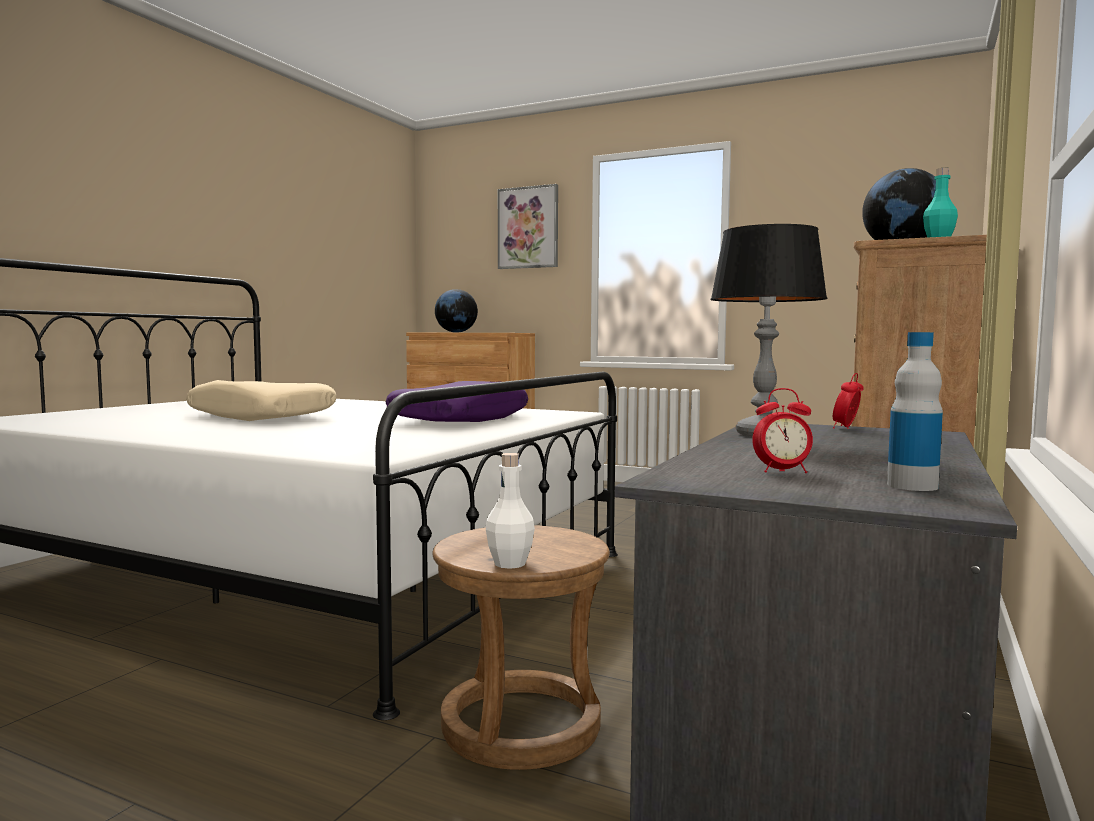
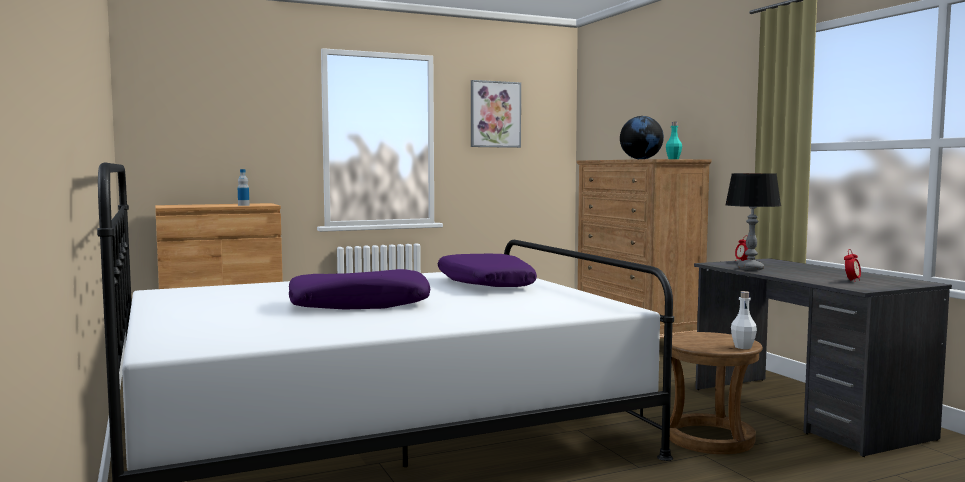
camera: 50 degrees left, 0 degrees up
(262, 416) = (360, 304): beige pillow -> purple pillow
(456, 332) = (199, 205): globe -> none
(528, 228) = (257, 104): picture -> picture (495, 114)
(912, 486) = (890, 279): bottle -> bottle (243, 205)

